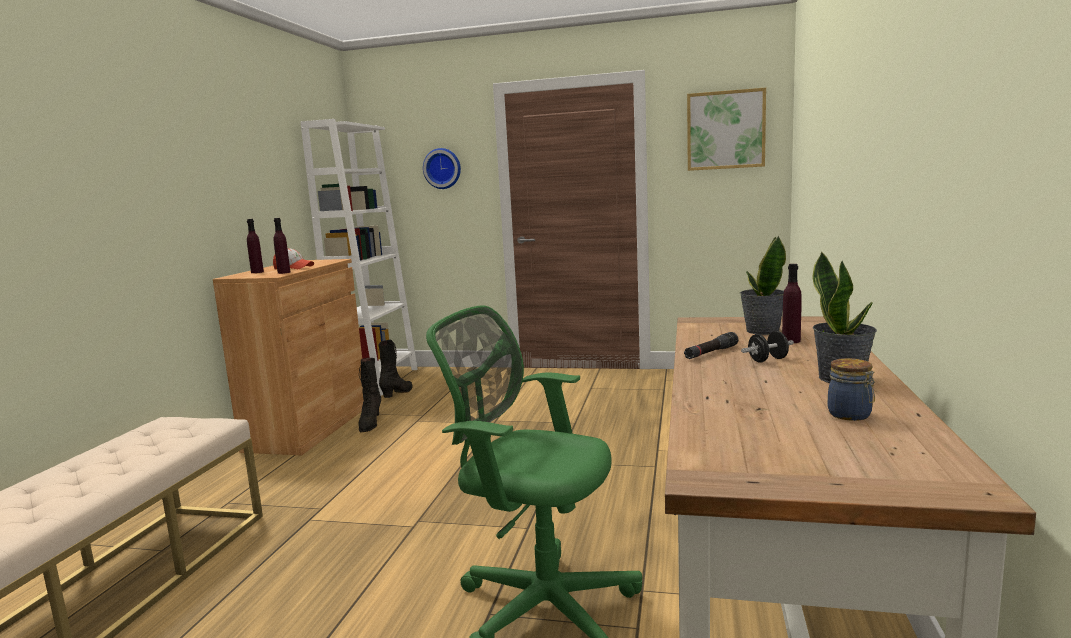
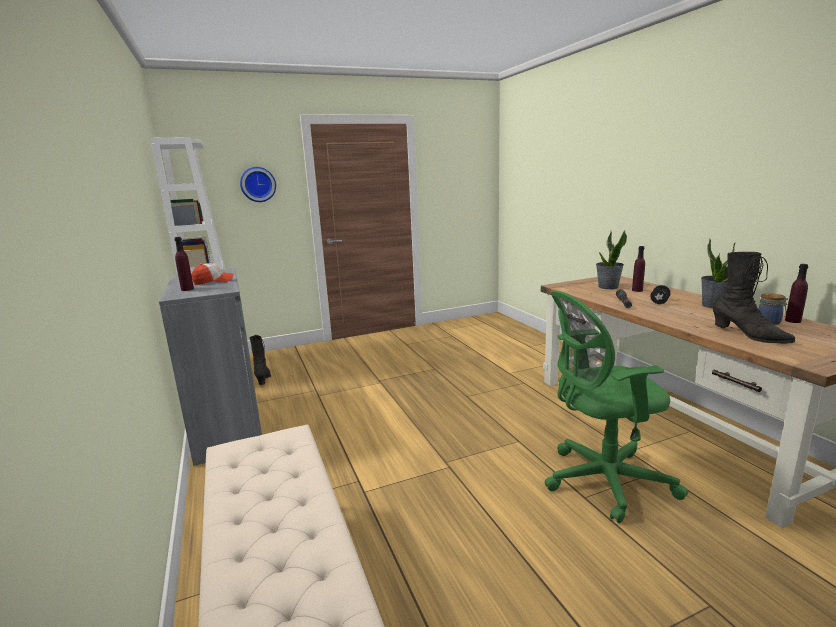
camera: 35 degrees left, 5 degrees up
(284, 272) = (224, 286): purple bottle -> purple bottle (793, 321)
(308, 428) = (228, 426): brown cabinet -> grey cabinet
(370, 424) = (281, 408): black boot -> black boot (749, 335)
(725, 130) = (463, 160): picture -> none

